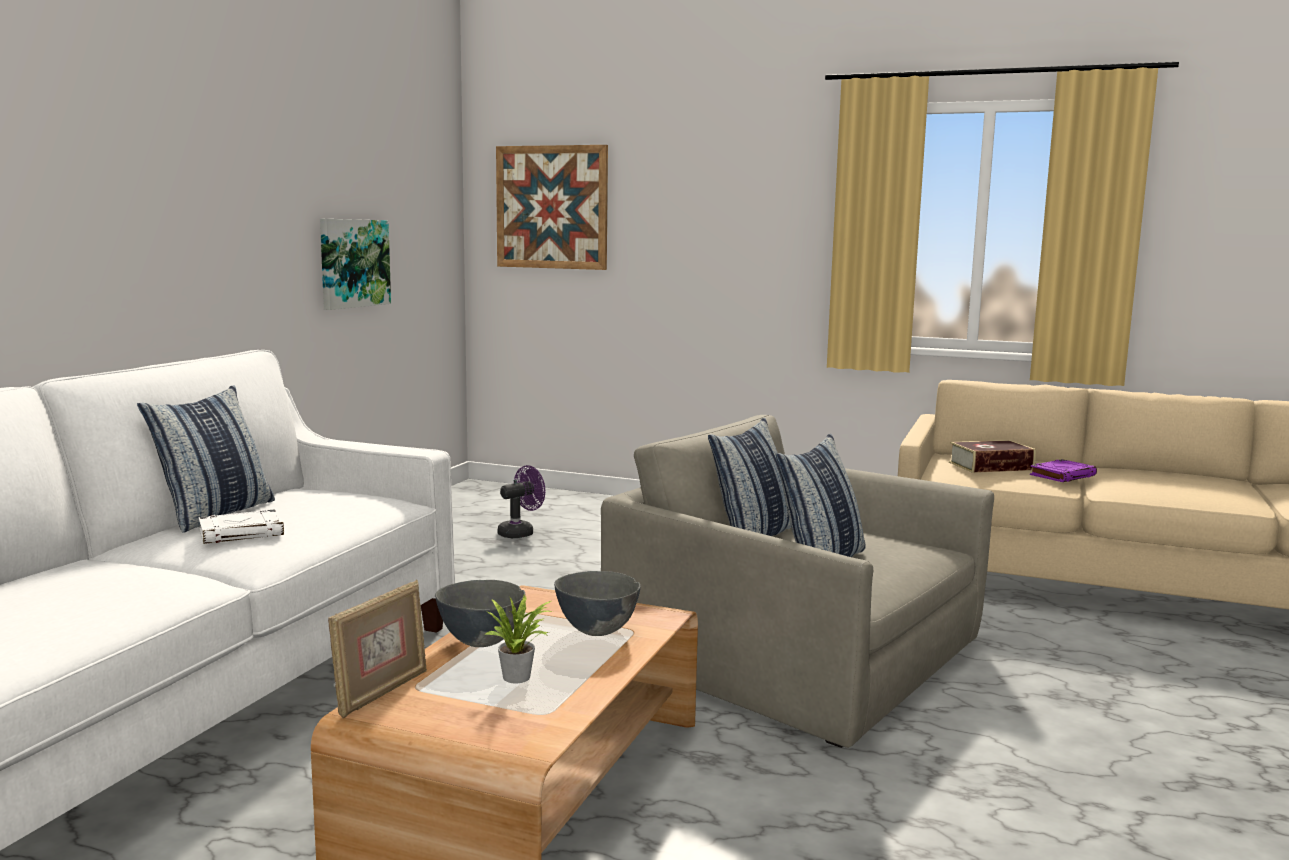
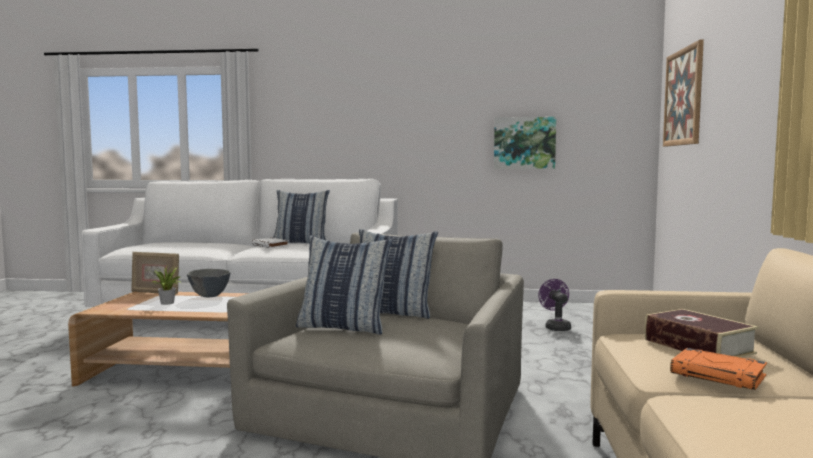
camera: 75 degrees right, 5 degrees down
(520, 532) = (556, 327): purple fan -> purple fan turned 135 degrees counterclockwise
(598, 631) = (225, 307): grey bowl -> none
(1062, 475) = (719, 375): purple book -> orange book

